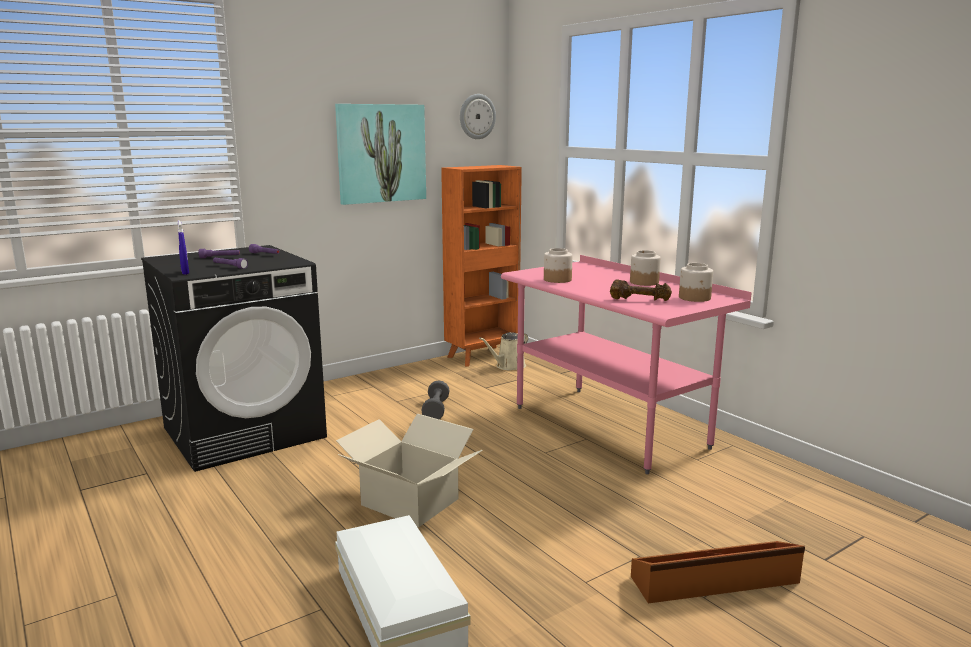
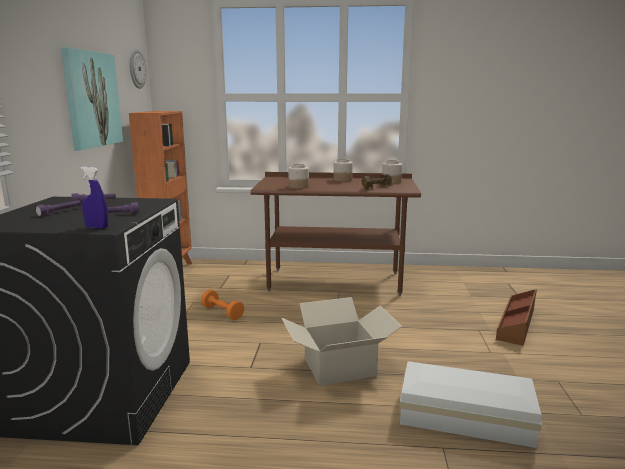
camera: 50 degrees left, 0 degrees up
(436, 410) = (222, 312): grey dumbbell -> orange dumbbell
(508, 366) = (204, 271): beige watering can -> none
(609, 427) = (335, 281): pink desk -> brown desk

